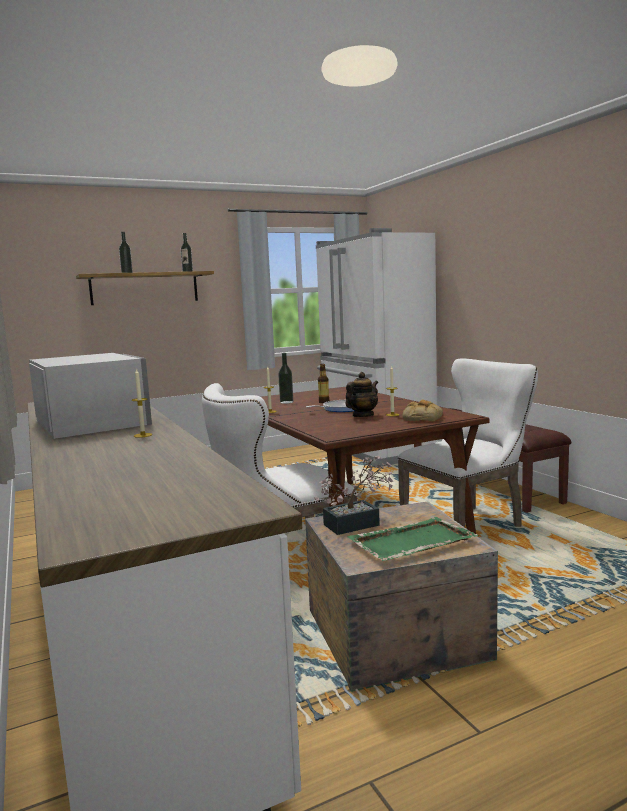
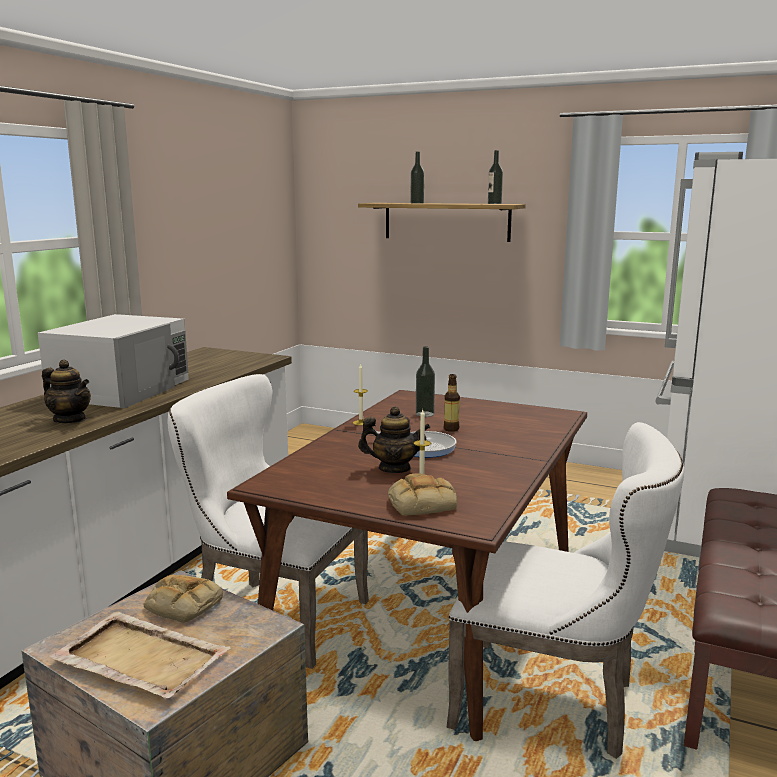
camera: 50 degrees right, 5 degrees up
(143, 435) = (70, 420): candle -> teapot
(357, 524) = (182, 605): potted plant -> bread
(411, 542) = (139, 658): green tray -> beige tray

